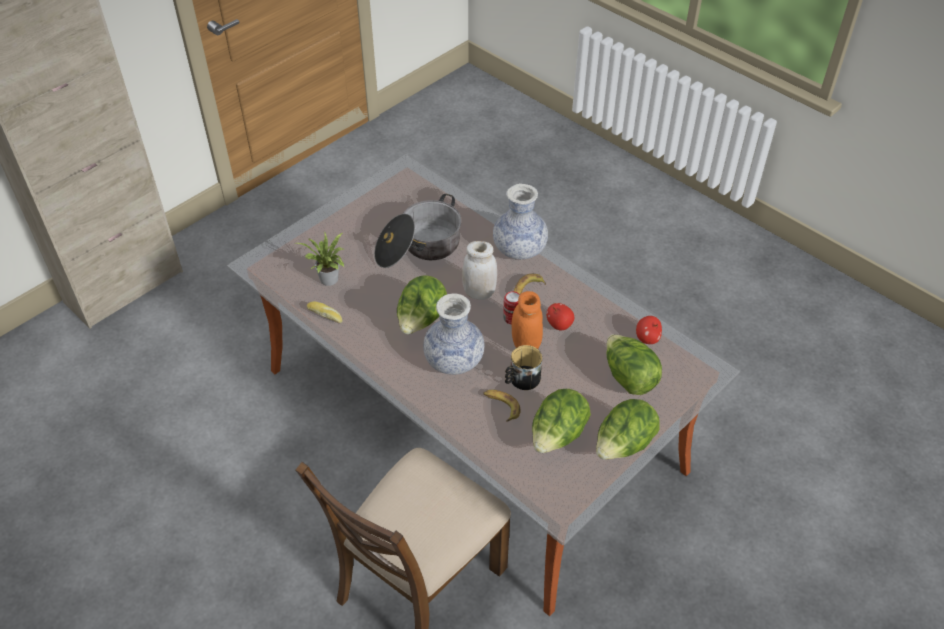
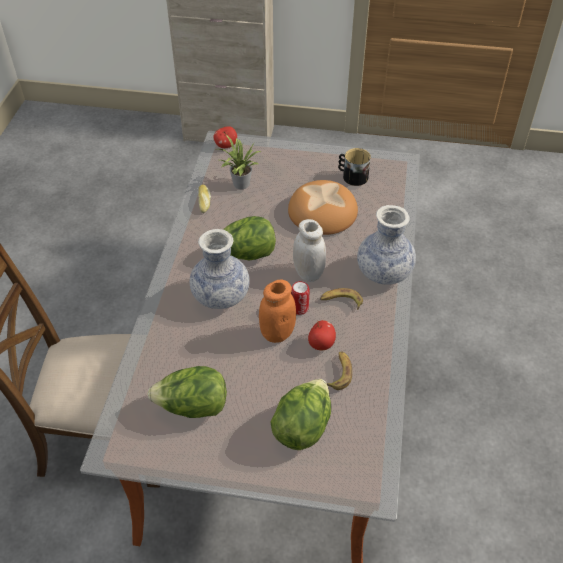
camera: 55 degrees right, 0 degrees up
(418, 248) = (322, 212): cooking pot -> bread
(501, 406) = (196, 351): banana -> banana (339, 372)
(521, 379) = (236, 350): mug -> mug (352, 176)
(623, 445) = (218, 463): lettuce -> none
(647, 338) = (364, 418): apple -> apple (226, 145)

